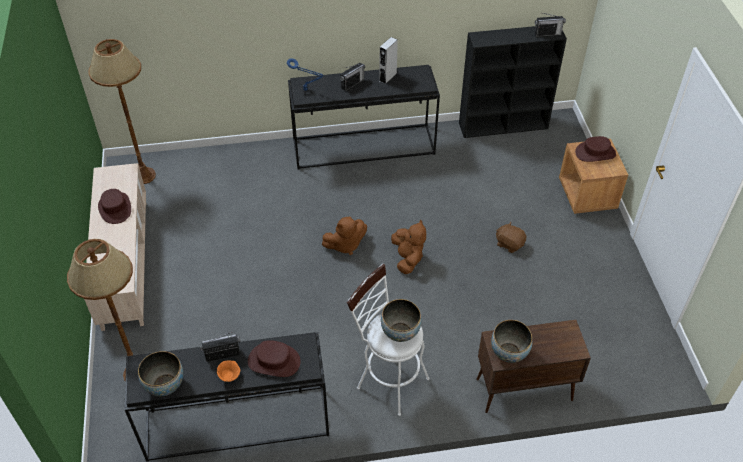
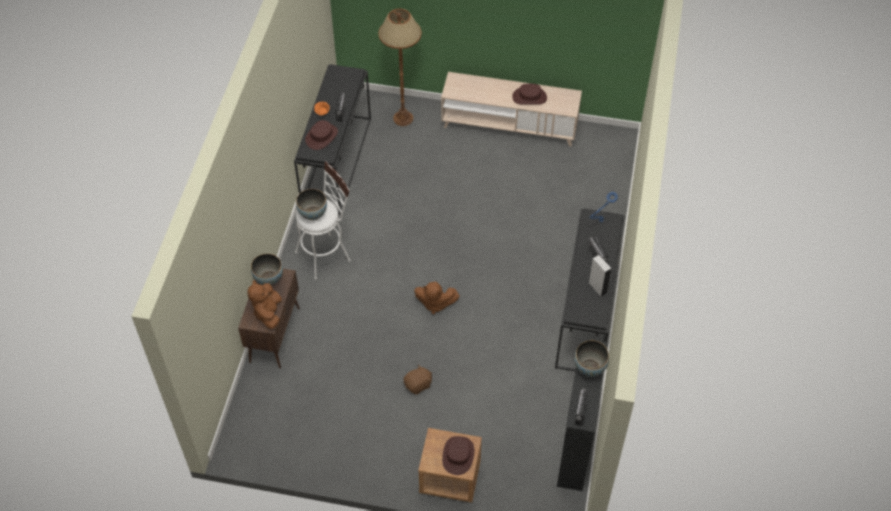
camera: 110 degrees right, 5 degrees up
(144, 175) = (605, 149): brown floor lamp -> none
(165, 385) = (332, 82): bowl -> bowl (589, 368)
(345, 245) = (468, 265): brown plush toy -> brown plush toy (268, 313)

